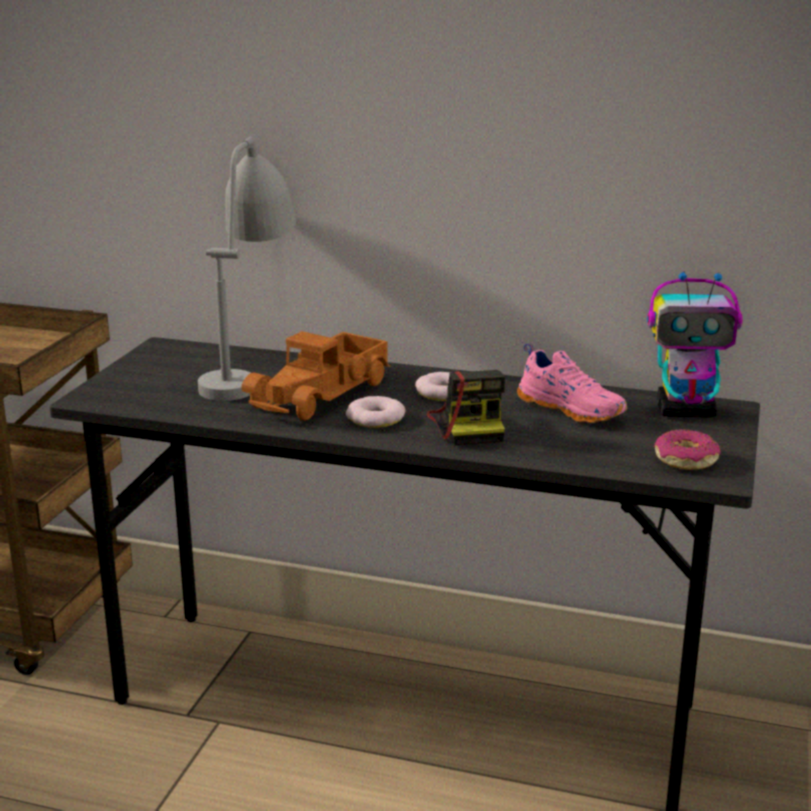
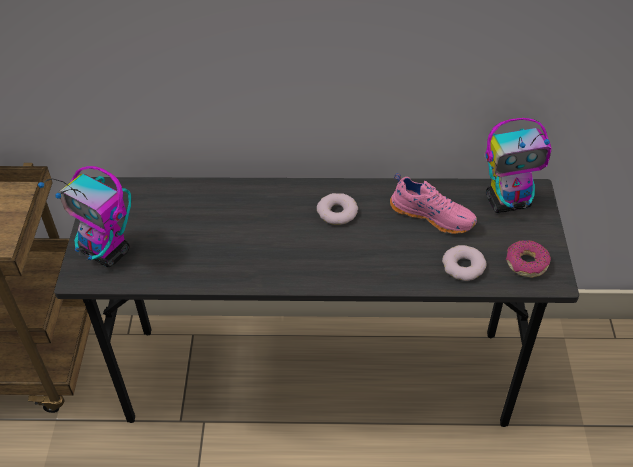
camera: 15 degrees left, 25 degrees up
(133, 387) = (107, 252): none -> toy robot
(250, 368) = (184, 207): grey table lamp -> none
(322, 394) = (252, 232): toy truck -> none
(375, 418) = (303, 257): donut -> donut (463, 266)
(469, 426) = (371, 252): camera -> none

